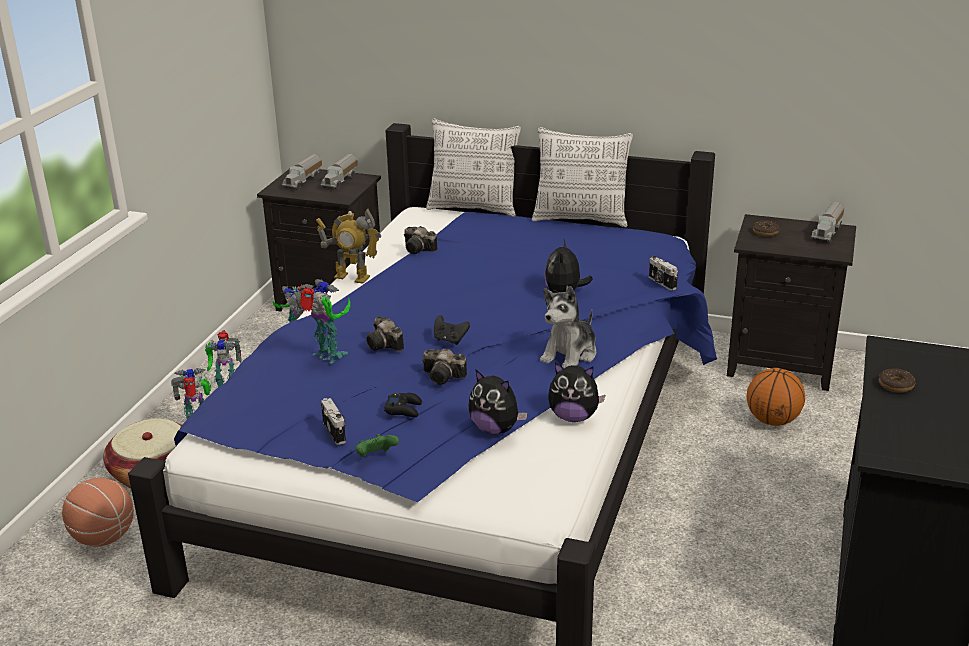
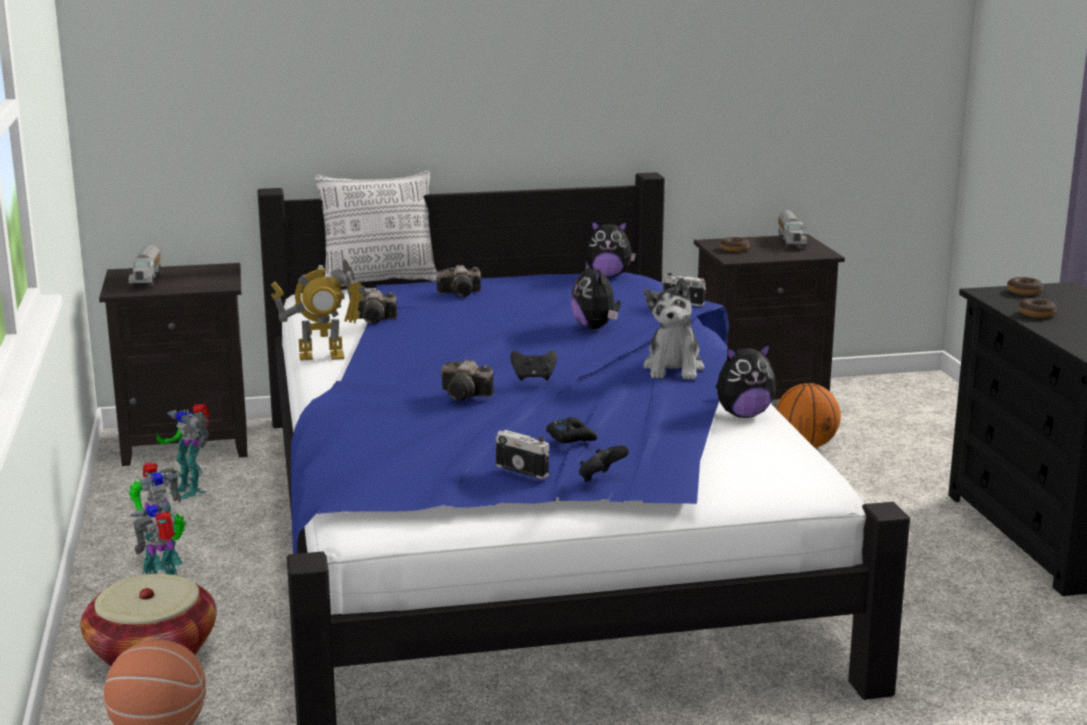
camera: 30 degrees left, 10 degrees down
(328, 356) = (413, 415): toy robot -> none
(341, 181) = (197, 273): toy truck -> none
(376, 457) = (601, 478): green game controller -> black game controller
(445, 377) = (575, 405): camera -> camera (462, 293)
(495, 429) = (688, 434): plush toy -> plush toy (608, 275)
(581, 219) = (519, 272): pillow -> none
(923, 354) = (1024, 291): none -> donut

